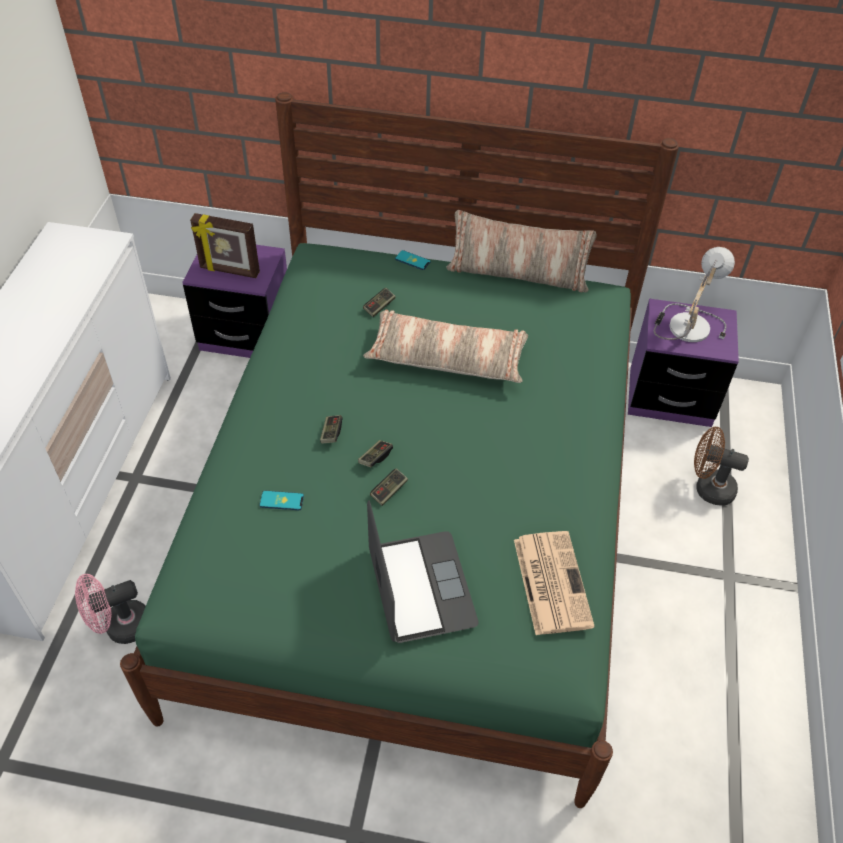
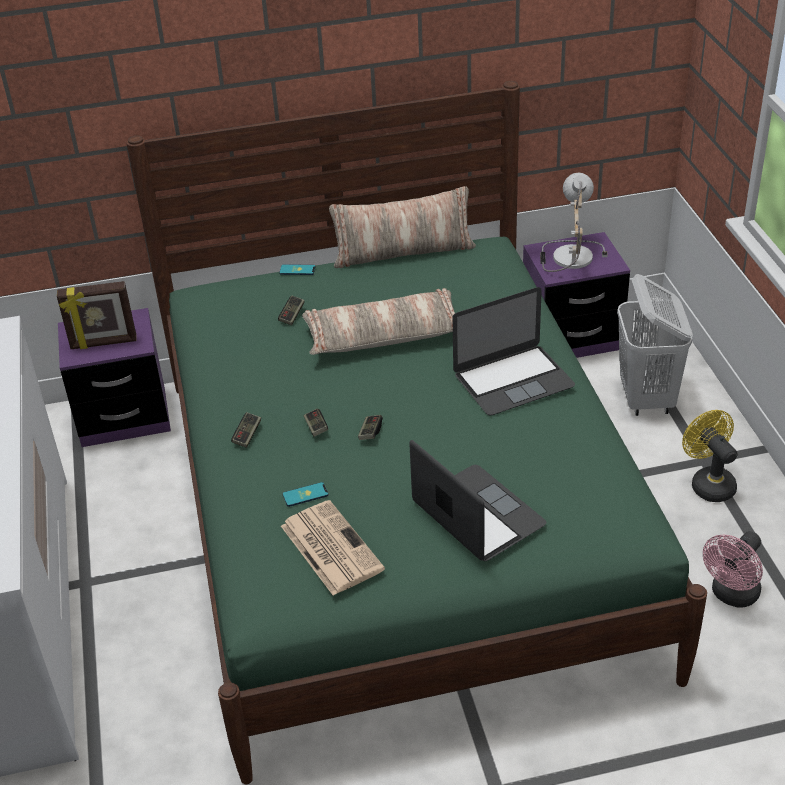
camera: 20 degrees left, 10 degrees down
(121, 627) = (155, 716): pink fan -> pink fan (731, 595)
(389, 491) = (400, 453): game controller -> game controller (247, 435)
(538, 452) = (513, 380): none -> laptop
(551, 581) = (586, 470): newspaper -> newspaper (330, 547)
(708, 488) = (646, 398): brown fan -> white laundry basket
(720, 601) = (708, 483): none -> yellow fan

